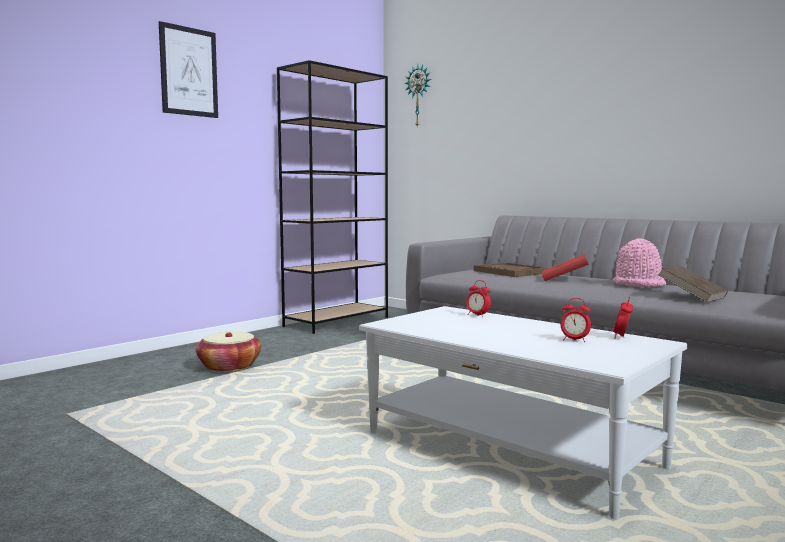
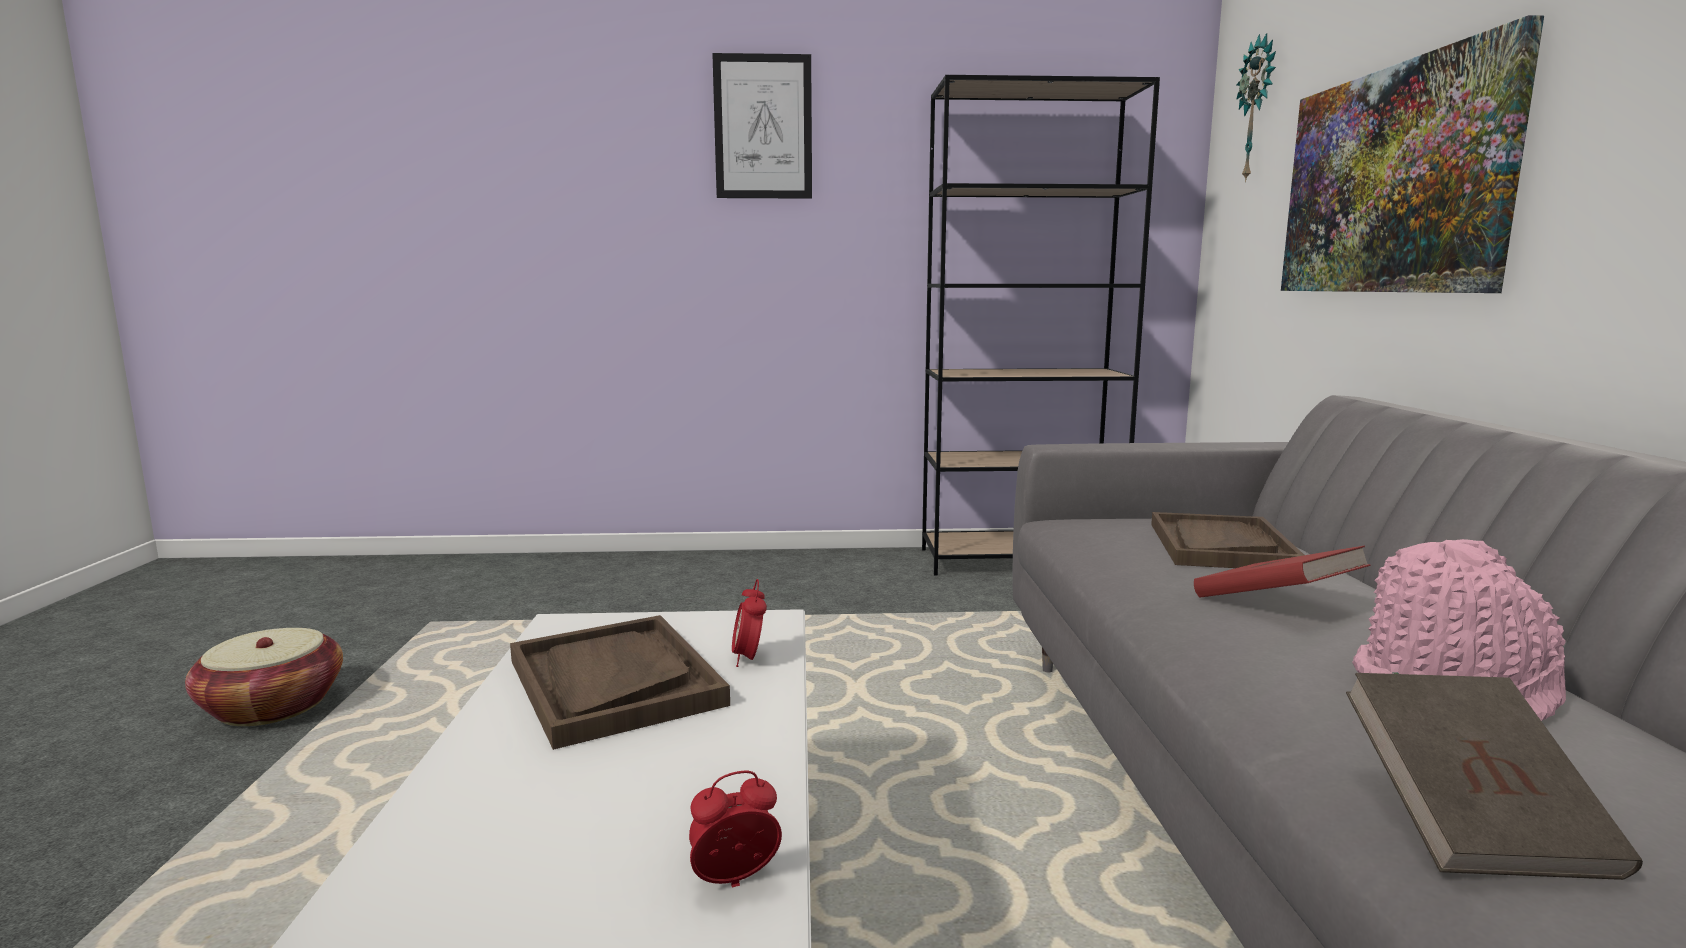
camera: 45 degrees right, 5 degrees up
(229, 367) = (705, 605): basket -> basket (272, 706)
(462, 327) = (614, 682): none -> brown tray
(504, 132) = (1391, 181): none -> picture
(574, 340) = (614, 830): alarm clock -> none

